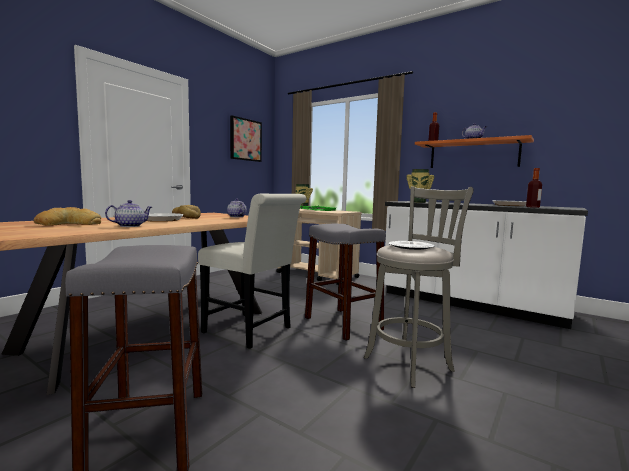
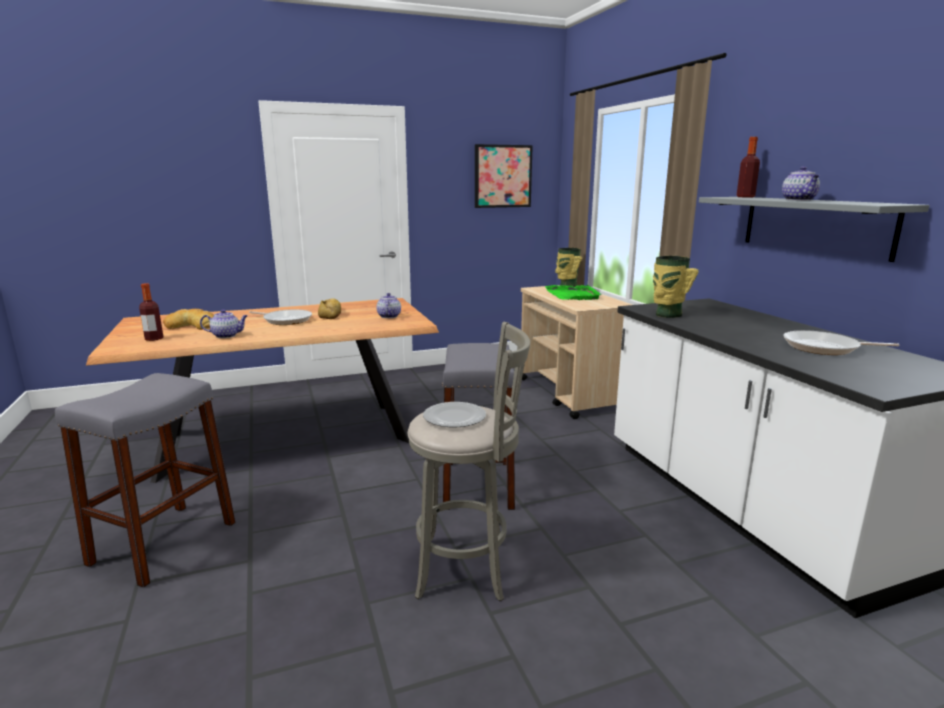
camera: 35 degrees right, 10 degrees up
(252, 331) = (366, 465): white chair -> none
(473, 154) = (815, 225): orange shelf -> grey shelf
(532, 207) = (816, 366): bottle -> bottle (154, 338)

